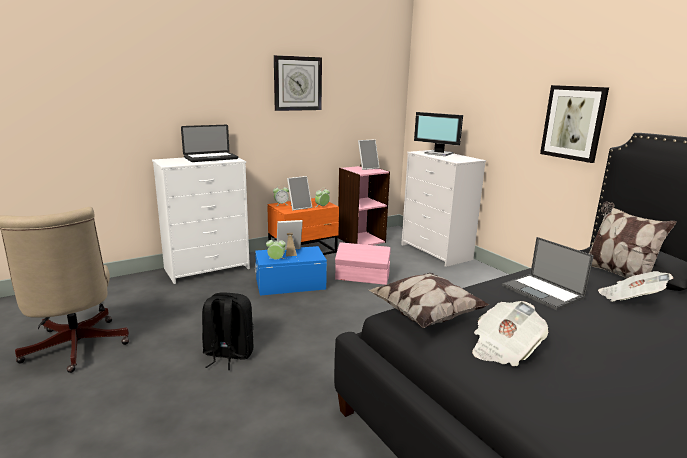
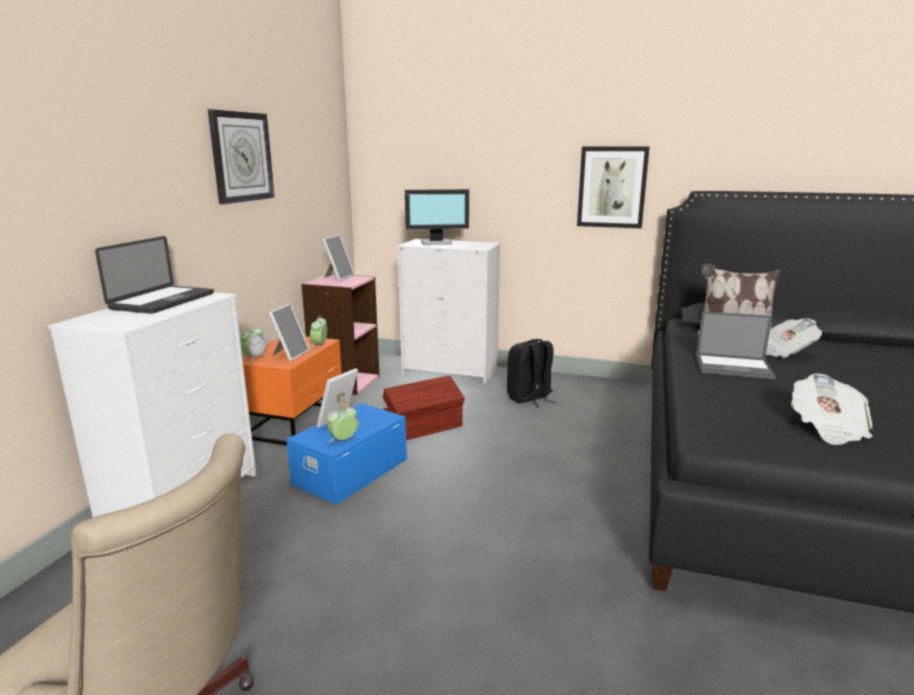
camera: 40 degrees left, 0 degrees up
(228, 354) = (432, 604): black backpack -> black backpack (529, 398)
(362, 277) = (424, 428): pink storage box -> brown storage box
(425, 315) = (723, 425): pillow -> none

